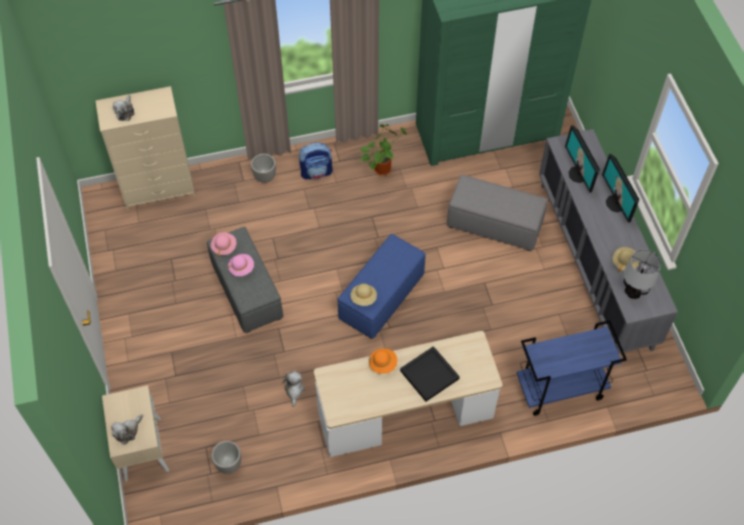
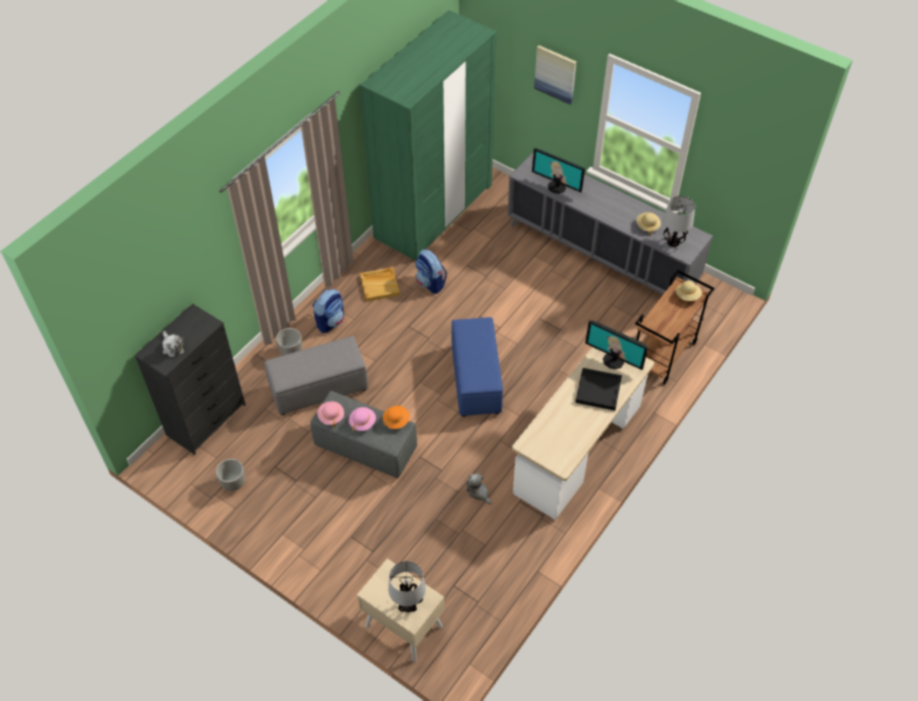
camera: 40 degrees left, 5 degrees down
(128, 431) = (408, 604): plush toy -> table lamp
(159, 188) = (206, 419): beige dresser -> black dresser
(228, 464) = (484, 584): planter -> planter (233, 484)
(363, 298) = (481, 379): beige hat -> beige hat (687, 296)
(382, 167) = (380, 285): potted plant -> beige tray
(383, 364) = (558, 406): orange hat -> orange hat (396, 421)
(424, 192) = (431, 283): none -> backpack
(493, 225) = (505, 273): grey ottoman -> grey ottoman (318, 388)
(559, 389) = (663, 355): blue cart -> brown cart
(616, 203) = (601, 190): monitor -> monitor (613, 360)
(632, 66) = (555, 74): none -> picture

